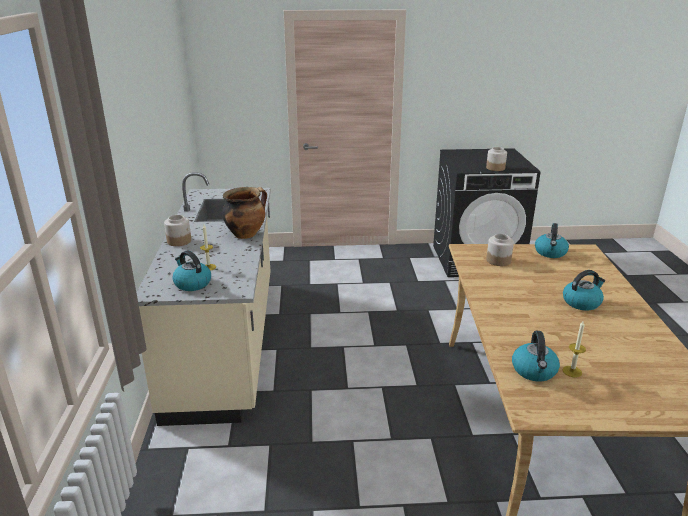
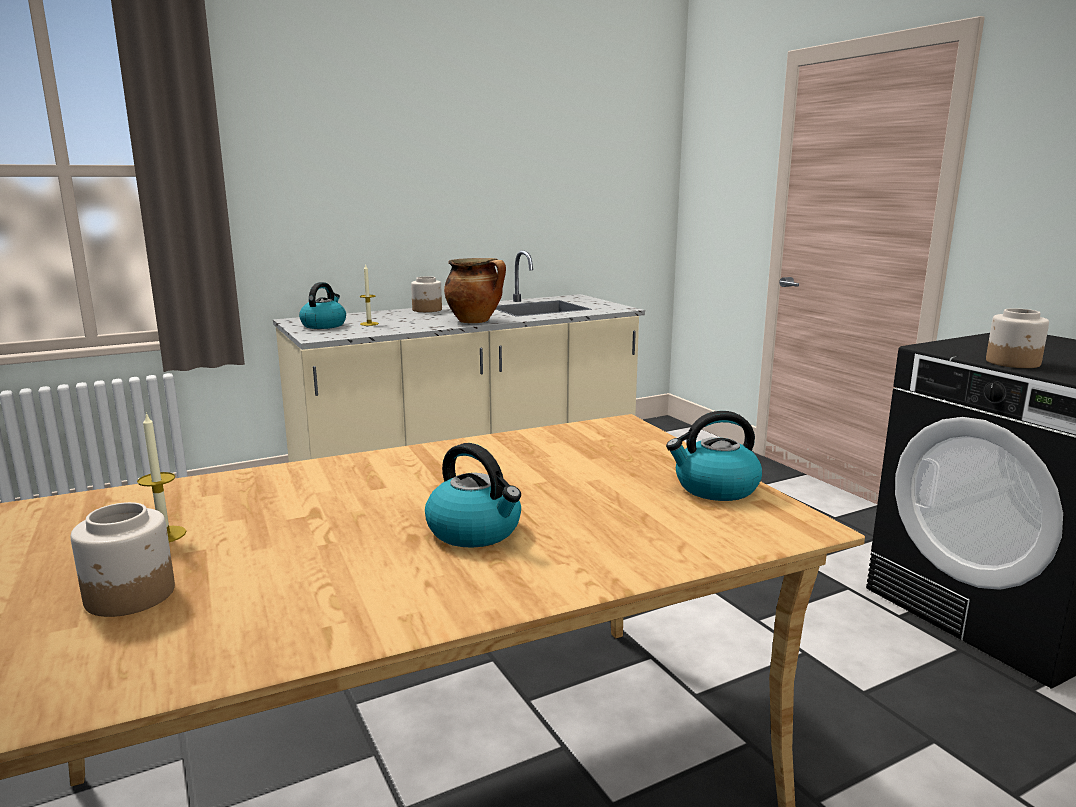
camera: 65 degrees right, 10 degrees down
(498, 260) = (603, 450): jar -> jar (130, 595)
(534, 371) = (166, 505): kettle -> none

